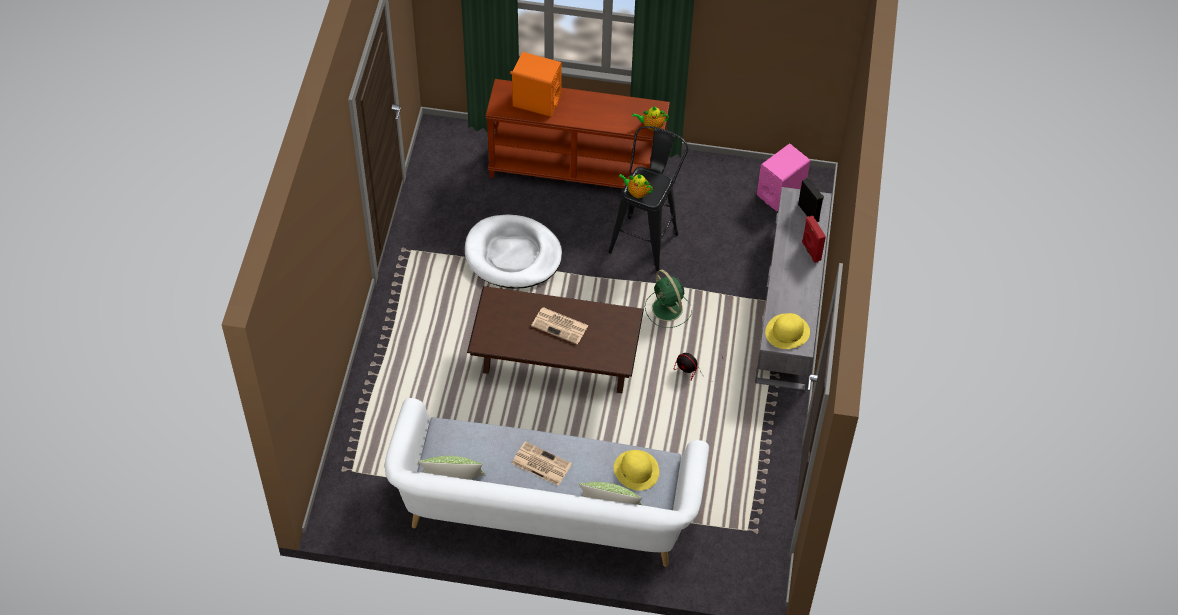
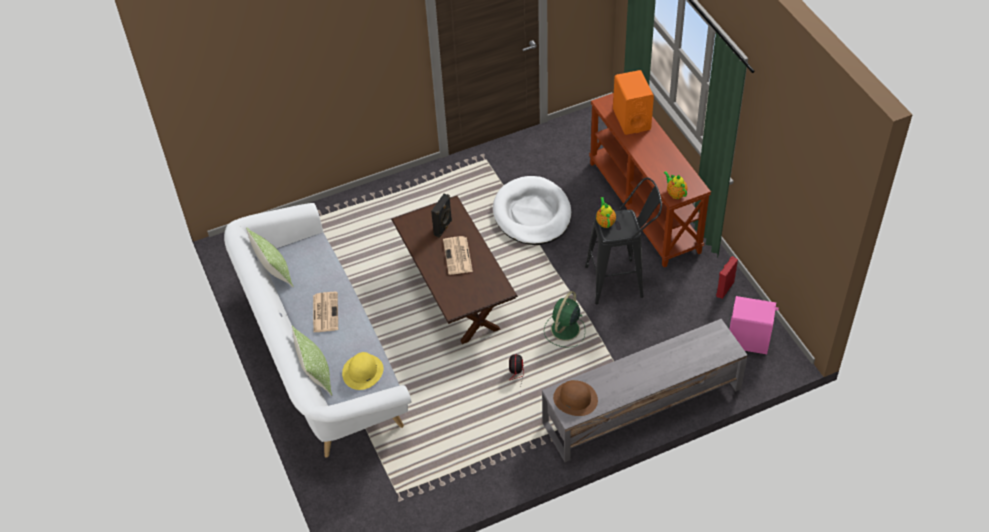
camera: 60 degrees right, 5 degrees down
(787, 331) = (575, 399): yellow hat -> brown hat
(809, 212) = (712, 350): black speaker -> black speaker (443, 228)
(810, 251) = (672, 371): red speaker -> red speaker (724, 288)

